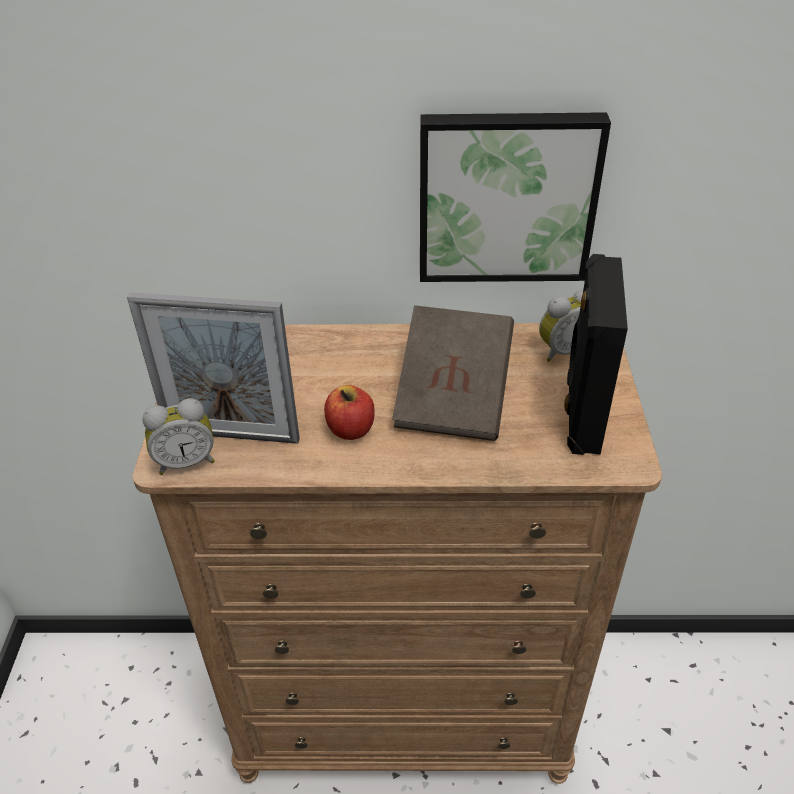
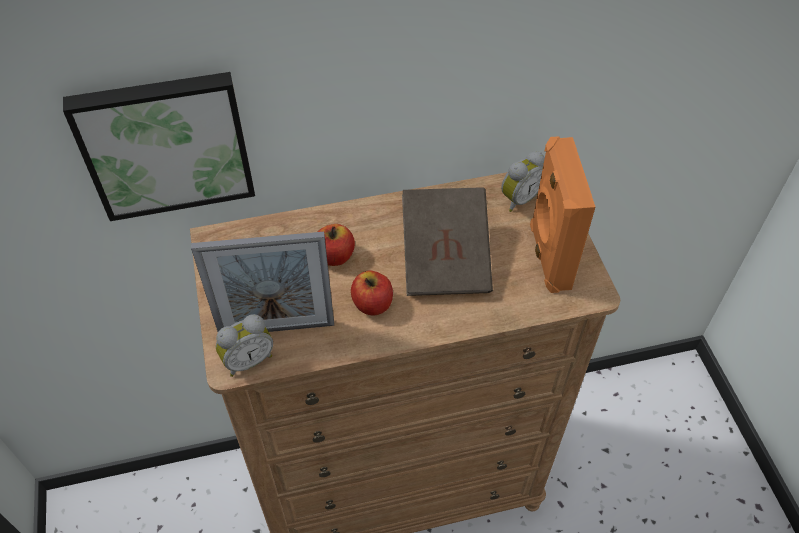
camera: 15 degrees left, 10 degrees up
(326, 375) = (334, 256): none -> apple
(506, 197) = (463, 85): picture -> picture (166, 143)
(580, 415) = (548, 257): black speaker -> orange speaker

